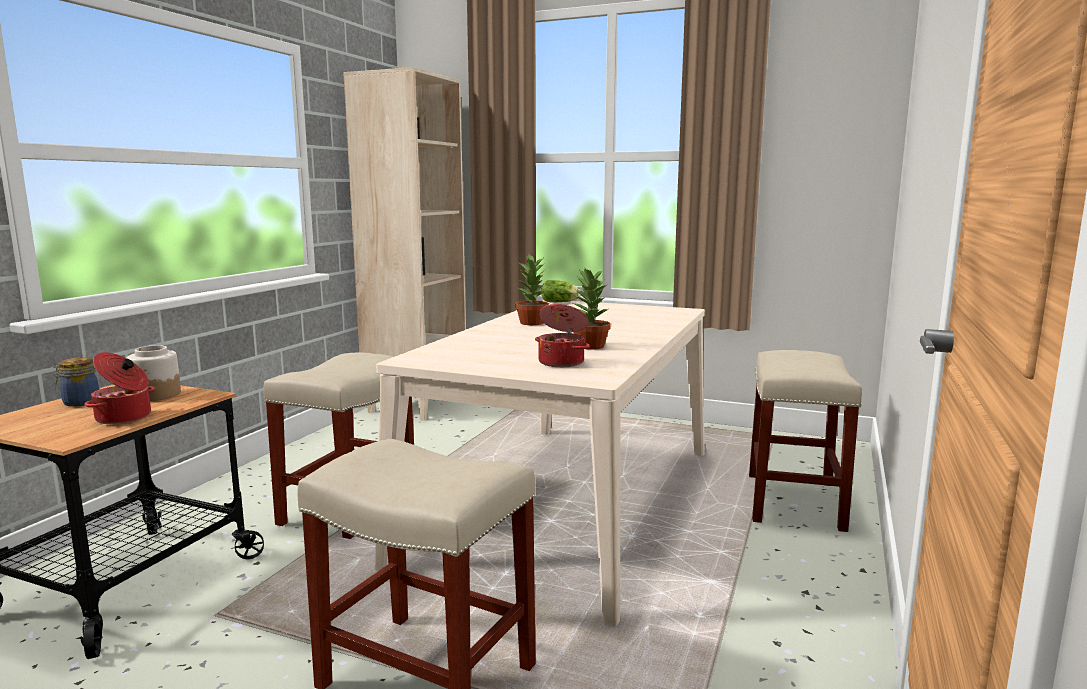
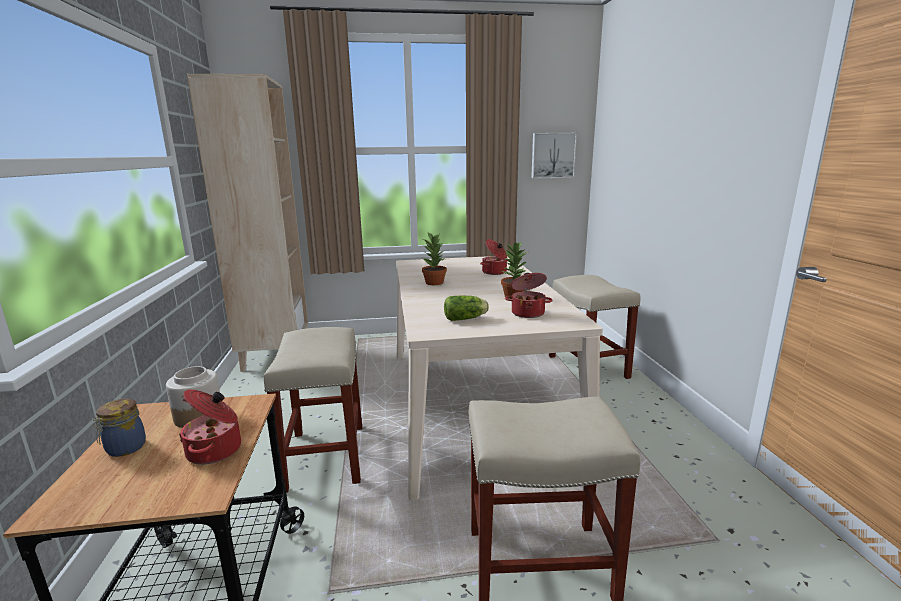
camera: 30 degrees left, 5 degrees up
(561, 302) = (413, 262): lettuce -> lettuce (466, 319)
(632, 322) = (495, 272): none -> cooking pot
(826, 164) = (552, 155): none -> picture

